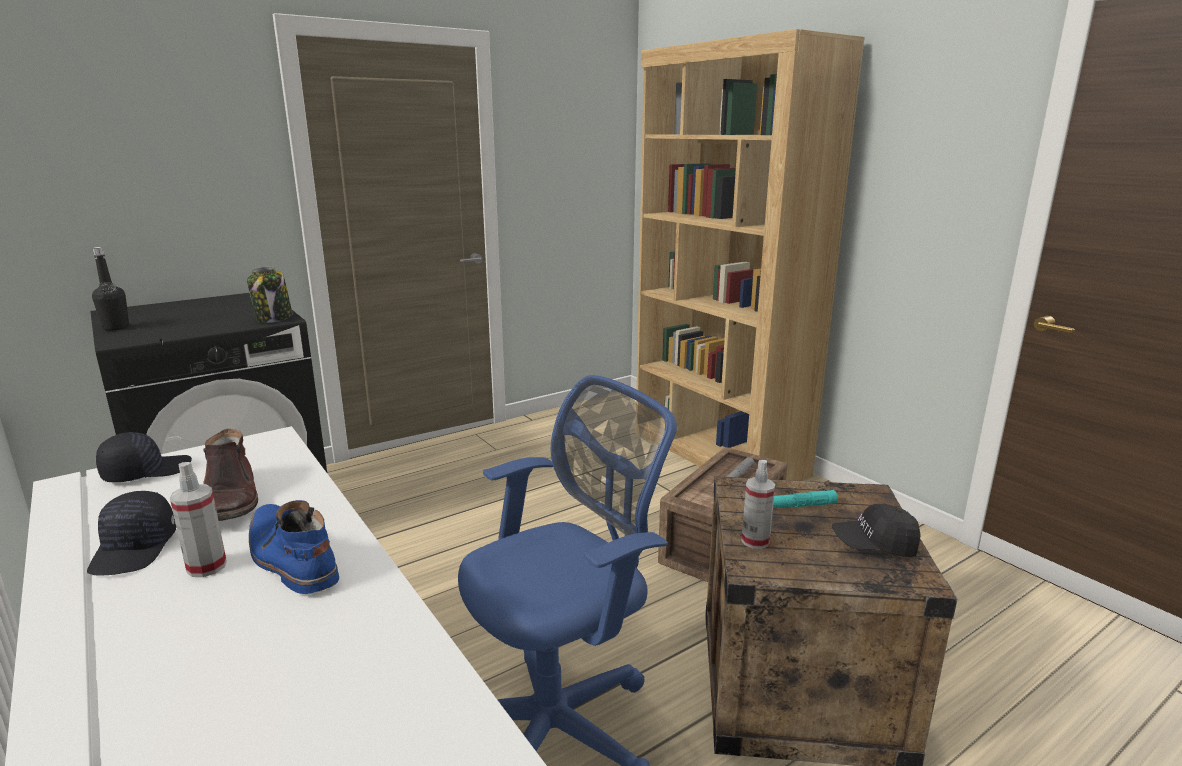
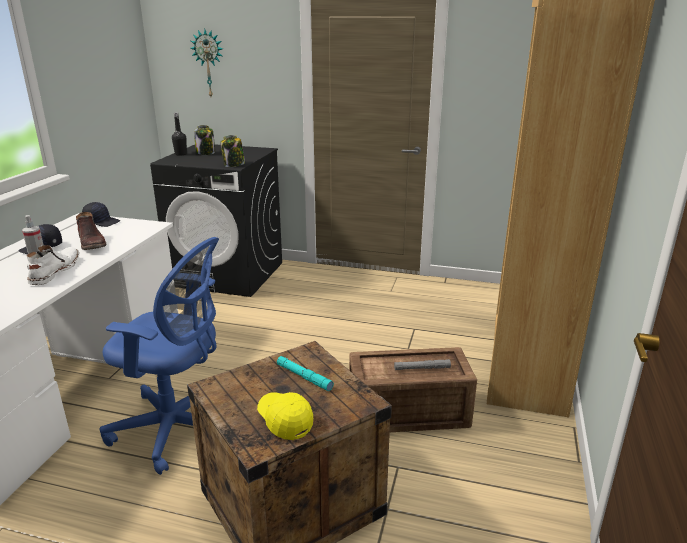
camera: 50 degrees right, 5 degrees up
(99, 157) = (209, 63): none -> wall clock
(162, 317) = (206, 153): none -> jar
(231, 500) = (92, 243): brown boot -> brown boot turned 60 degrees counterclockwise
(291, 559) = (54, 271): blue boot -> white boot
(755, 541) = (243, 378): spray bottle -> none
(874, 546) = (284, 421): black cap -> yellow cap

